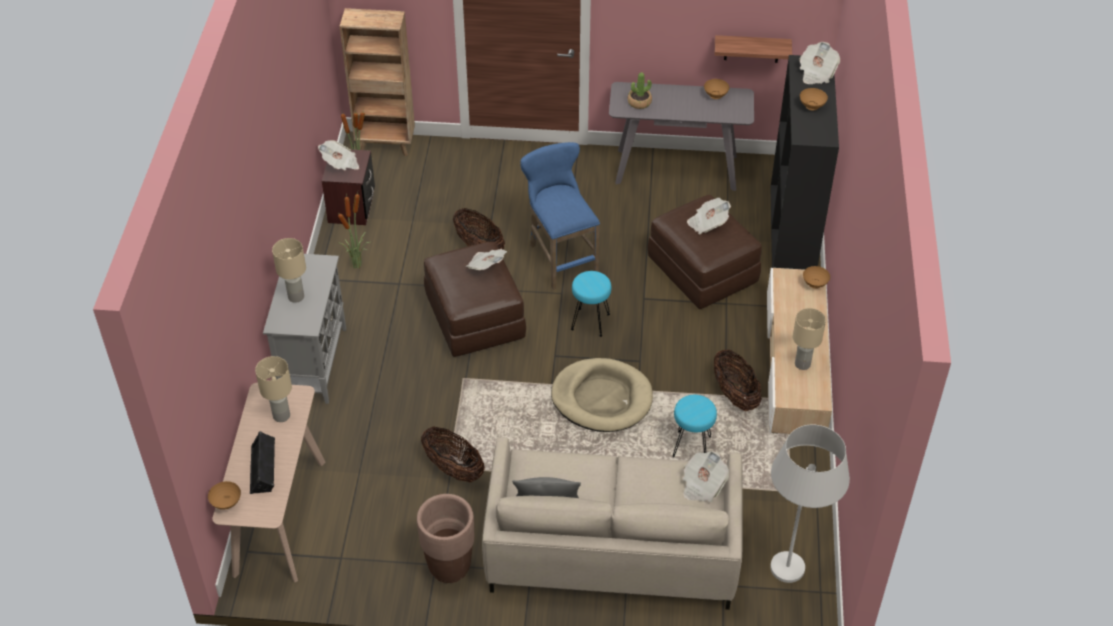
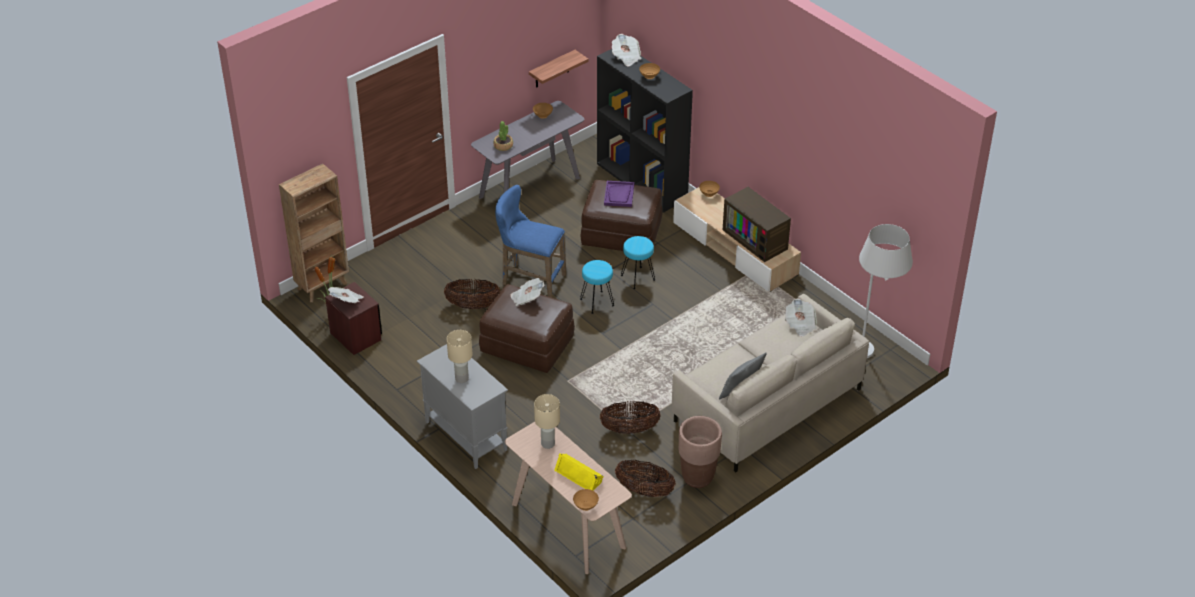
camera: 45 degrees left, 5 degrees down
(264, 468) = (579, 475): black speaker -> yellow speaker
(357, 265) = (410, 365): potted plant -> none
(602, 398) = (659, 337): beige dog bed -> none
(691, 447) = (739, 328): turquoise stool -> turquoise stool (638, 278)
(707, 223) = (619, 195): newspaper -> purple tray
(735, 395) = (726, 286): basket -> basket (644, 490)
(802, 364) = (757, 239): beige table lamp -> television

